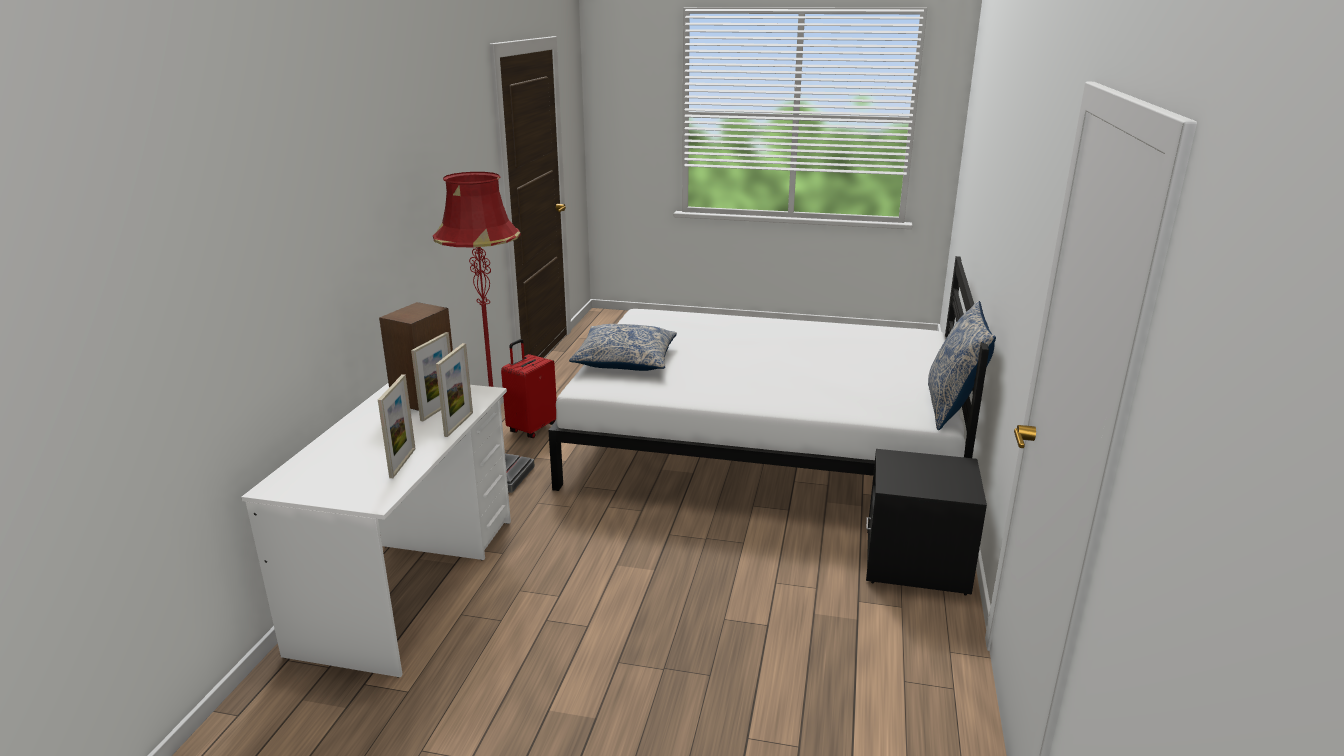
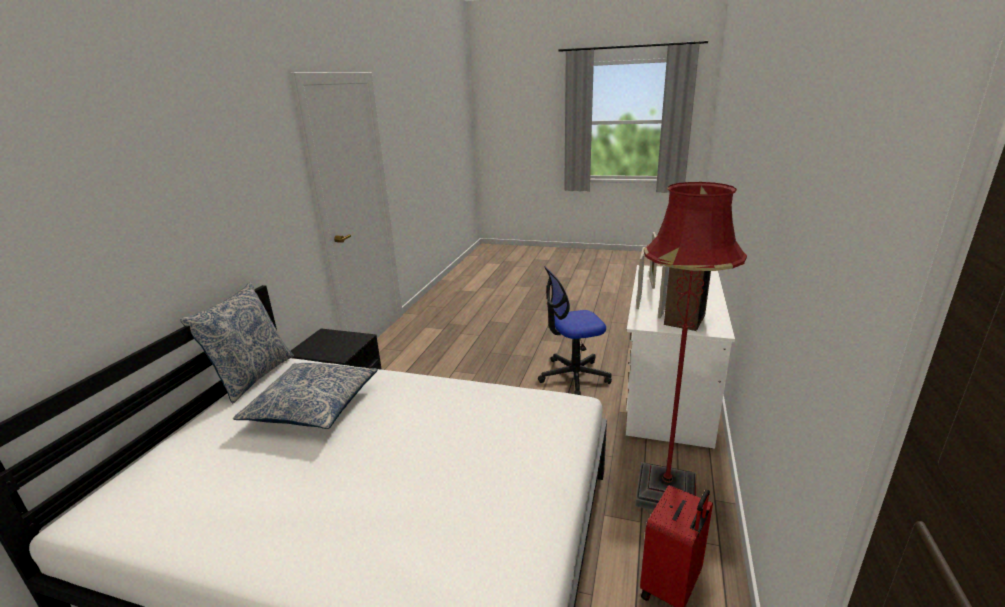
camera: 175 degrees left, 0 degrees up
(549, 613) = (573, 376): none -> office chair
(625, 360) = (535, 455): pillow -> pillow (312, 406)

